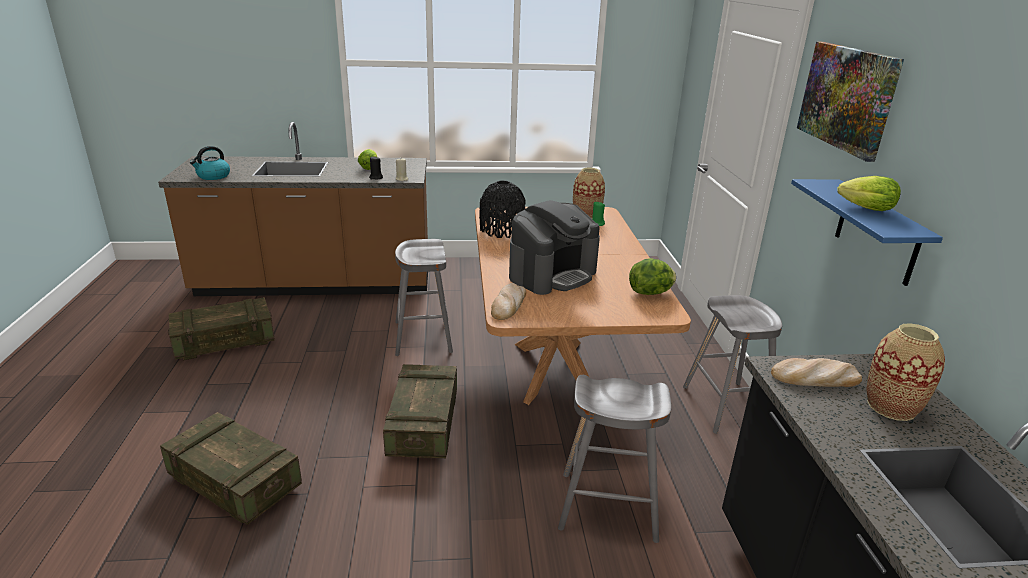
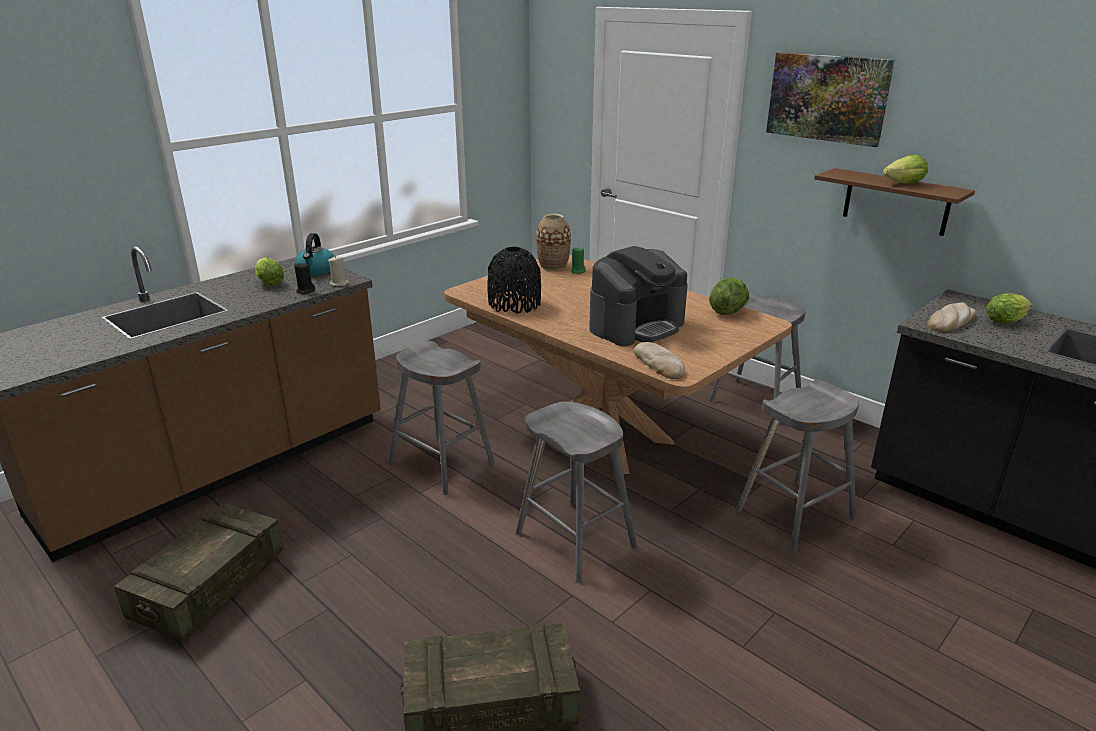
camera: 40 degrees left, 0 degrees up
(213, 176) = (70, 358): kettle -> kettle (316, 271)
(423, 425) = (575, 539): crate -> grey stool
(552, 274) = (636, 326): coffee machine -> coffee machine turned 45 degrees clockwise
(877, 232) = (896, 202): blue shelf -> brown shelf
(891, 407) = (1006, 321): vase -> lettuce

